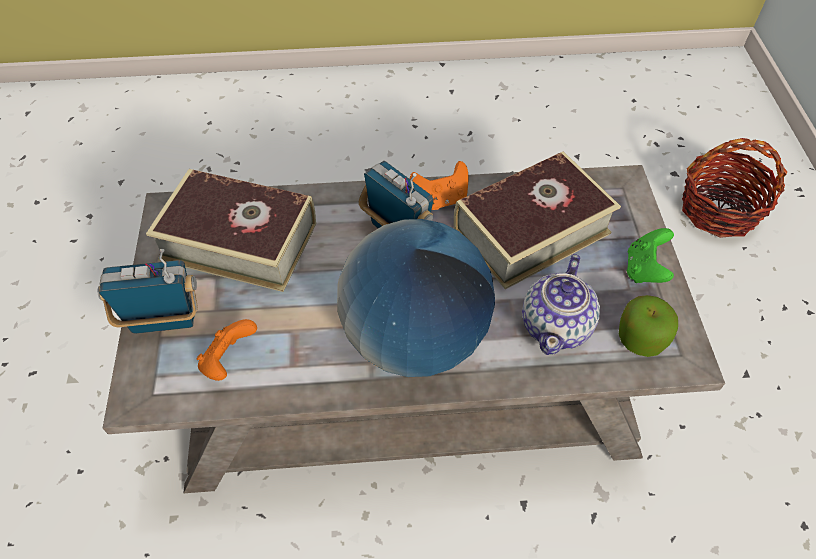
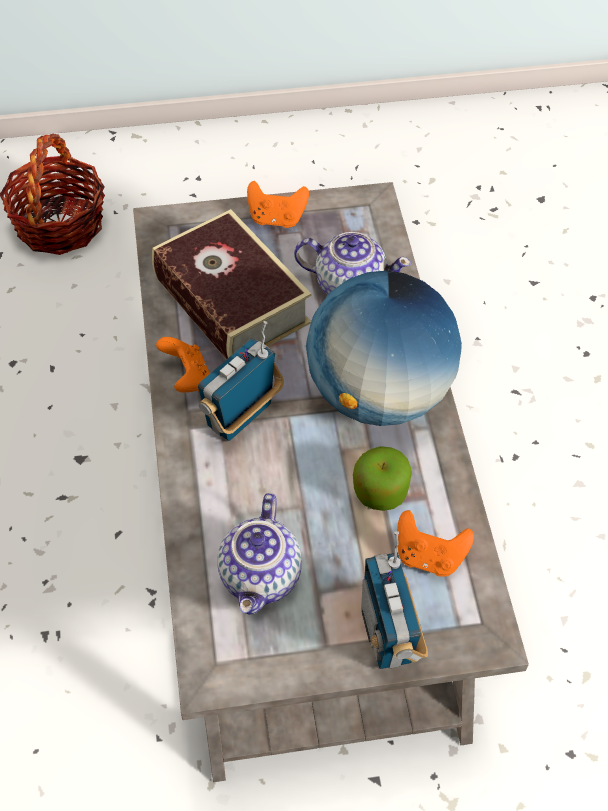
camera: 95 degrees left, 0 degrees up
(239, 241) = (262, 578): book -> teapot
(641, 338) = (355, 228): apple -> apple (380, 492)
(644, 269) = (276, 218): green game controller -> orange game controller

